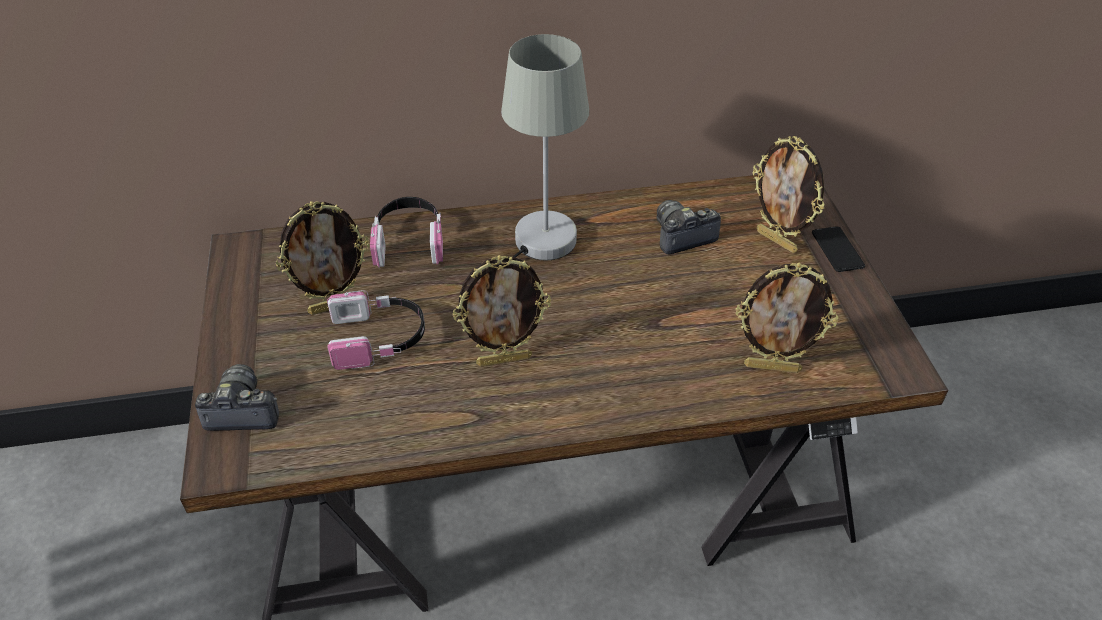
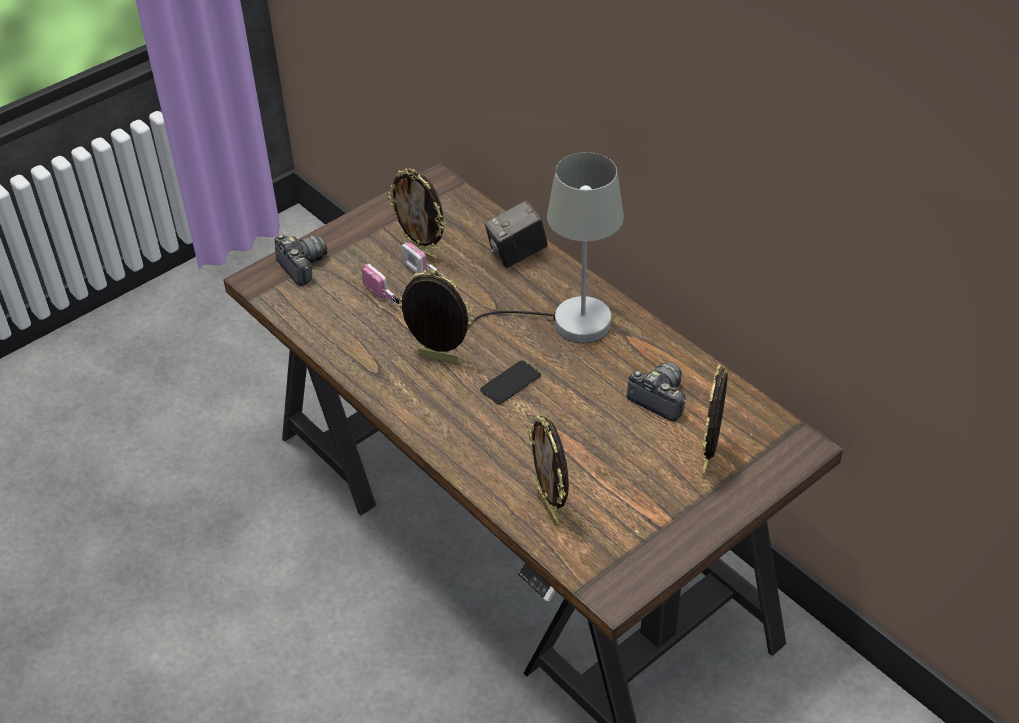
camera: 60 degrees right, 0 degrees up
(409, 240) = (517, 255): headphones -> camera
(504, 359) = (438, 360): picture frame -> picture frame turned 150 degrees clockwise
(837, 250) = (734, 504): phone -> phone (510, 383)

